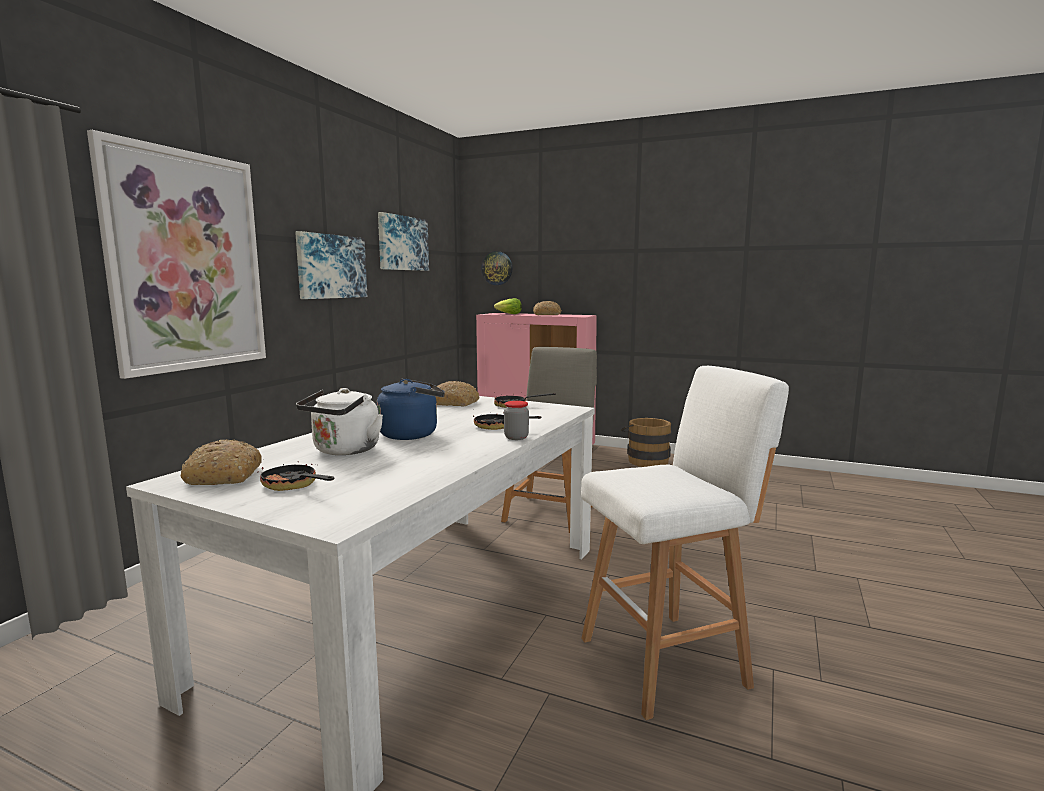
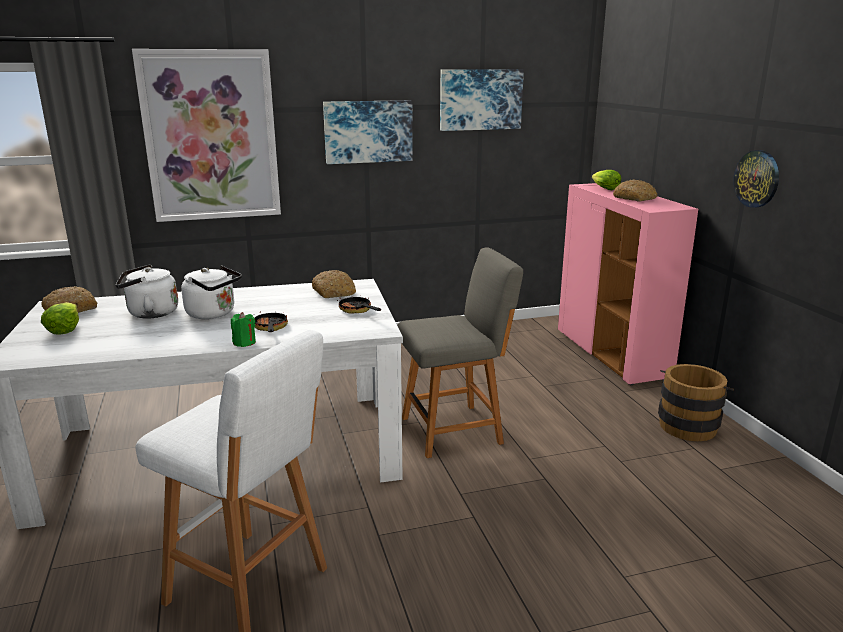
camera: 50 degrees right, 10 degrees up
(293, 486) = (64, 329): frying pan -> lettuce
(412, 434) = (214, 314): blue kettle -> white kettle
(497, 268) = (621, 126): wall clock -> wall clock (757, 179)
(516, 437) = (244, 342): jar -> green candle

